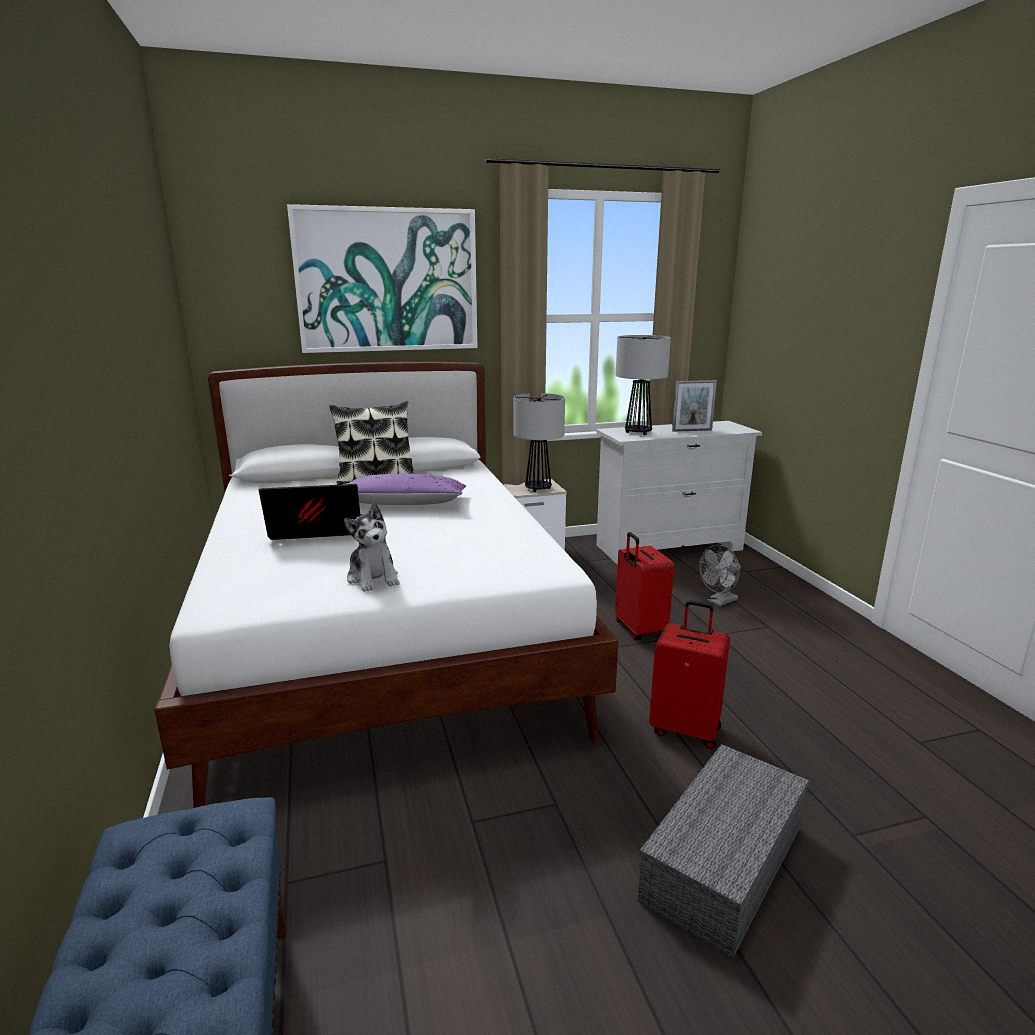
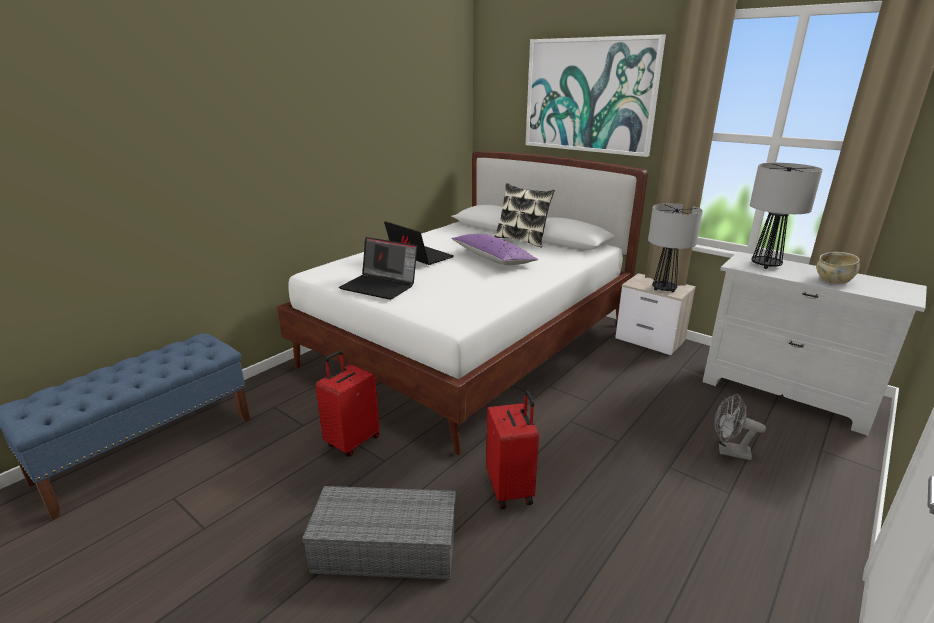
camera: 55 degrees right, 5 degrees up
(373, 578) = (380, 286): plush toy -> laptop
(638, 630) = (615, 425): red suitcase -> red suitcase (352, 441)
(692, 430) = (833, 280): picture frame -> beige bowl

